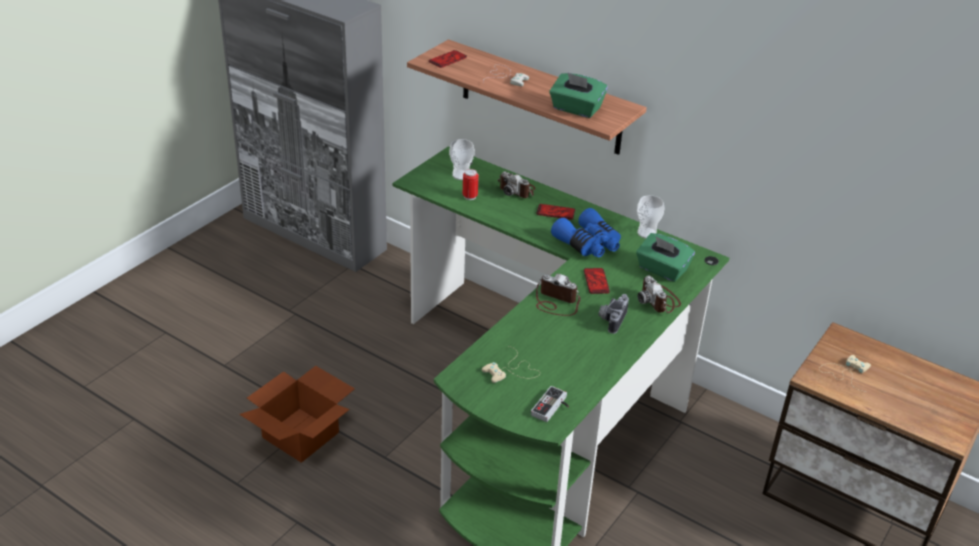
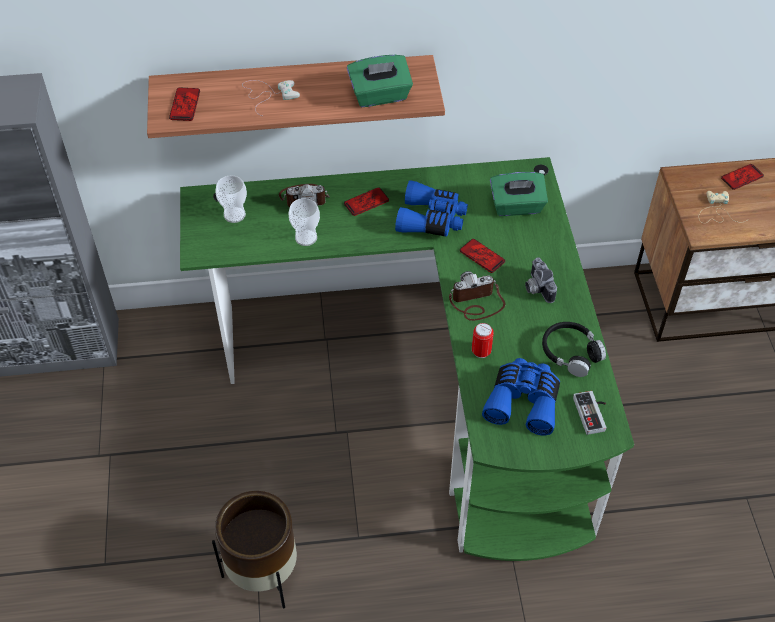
camera: 40 degrees left, 15 degrees up
(303, 434) = (264, 574): cardboard box -> brown planter
(470, 196) = (272, 235): can -> can (481, 351)
(512, 370) = (523, 401): beige game controller -> blue binoculars
(585, 367) = (571, 353): none -> black headphones
(647, 233) = (463, 174): cup -> cup (306, 238)
(659, 300) = (549, 241): camera -> none
(900, 365) = (742, 177): none -> phone

